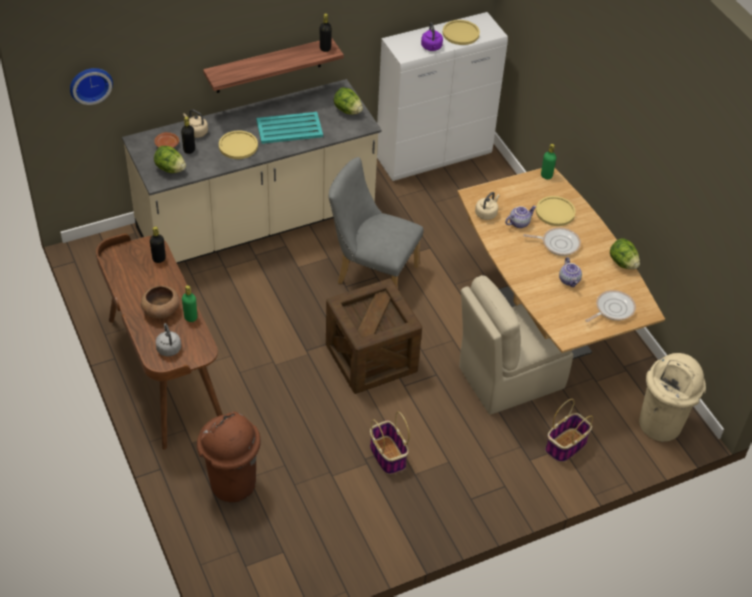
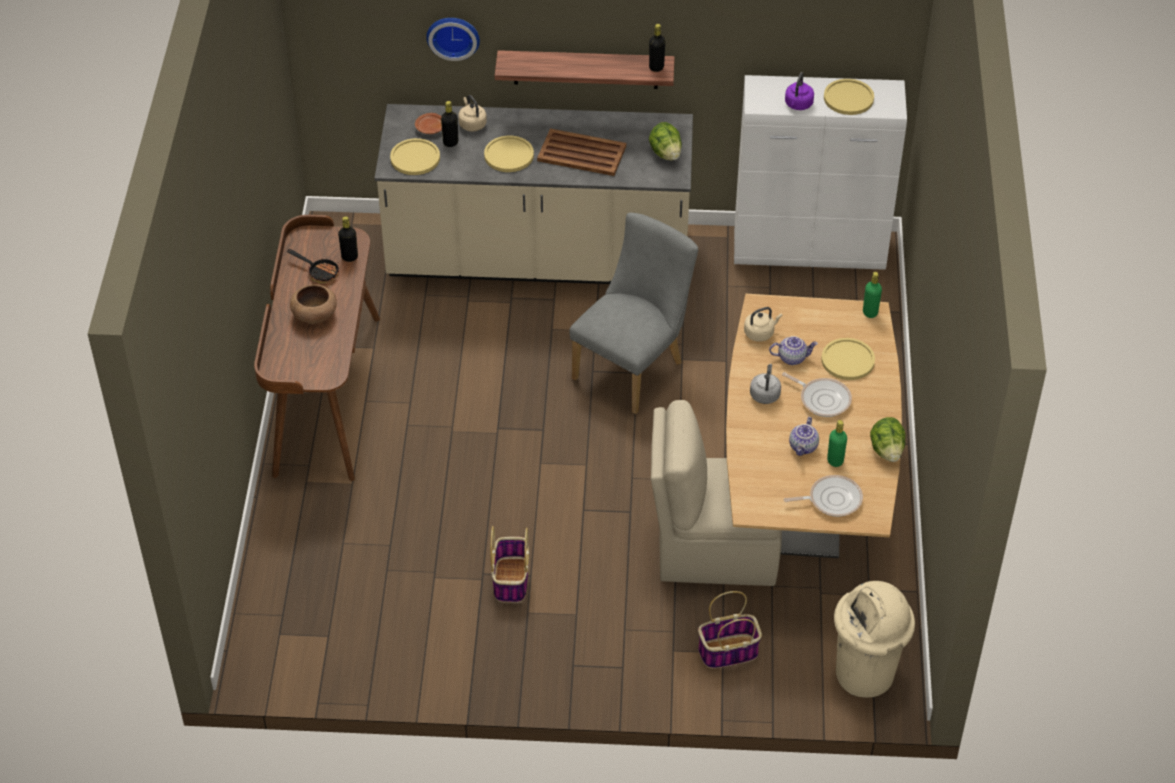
camera: 30 degrees right, 0 degrees up
(90, 84) = (353, 30): wall clock -> wall clock (453, 35)
(143, 277) = (319, 272): none -> frying pan
(168, 348) = (296, 358): grey kettle -> grey kettle (765, 394)
(170, 169) = (415, 158): lettuce -> yellow plate
(190, 317) = (341, 333): green bottle -> green bottle (835, 461)
(232, 484) = (320, 542): brown trash can -> none
(288, 128) = (581, 153): turquoise tray -> brown tray
(371, 273) = (633, 367): grey chair -> grey chair turned 75 degrees clockwise
(371, 358) = (566, 464): crate -> none

